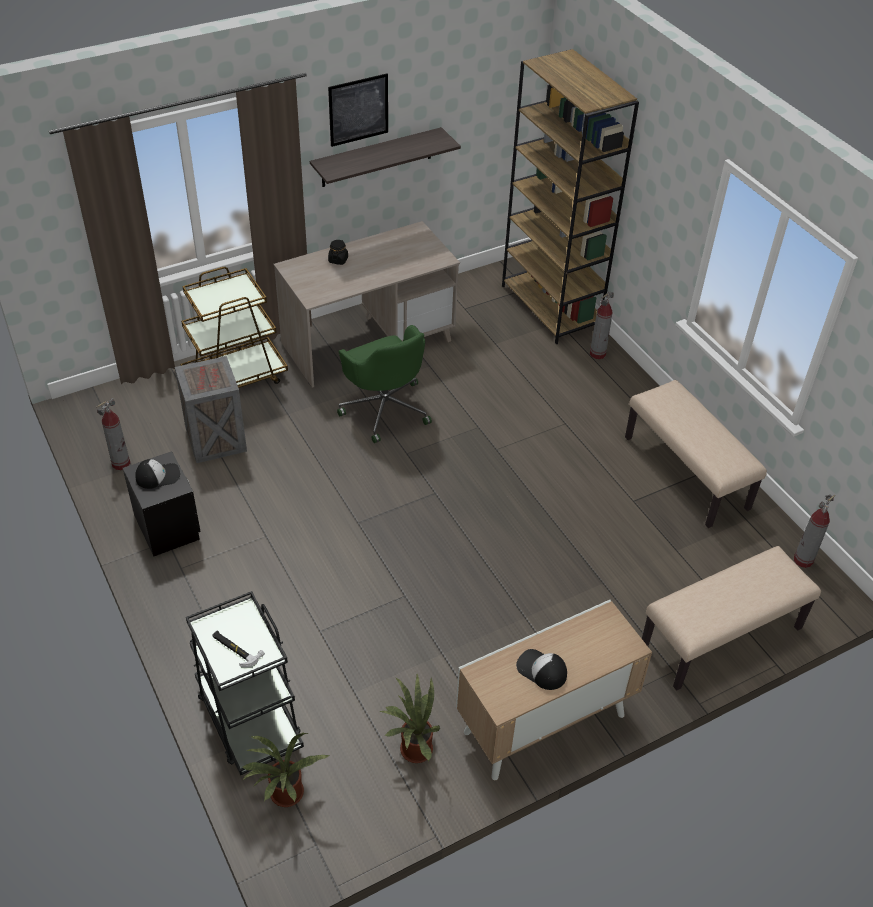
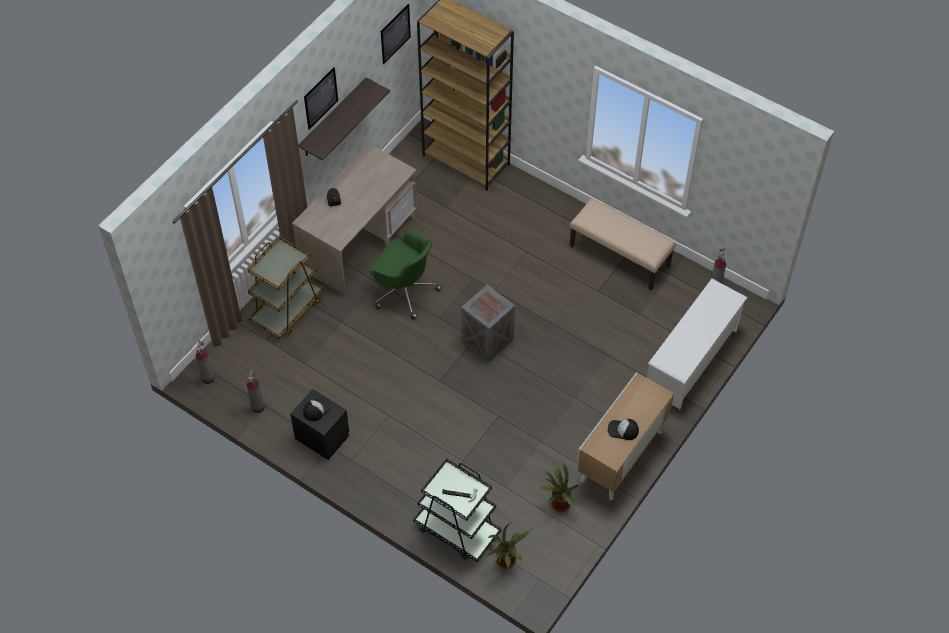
camera: 25 degrees left, 10 degrees up
(215, 441) = (308, 363): crate -> crate (487, 341)
(500, 90) = (395, 34): none -> picture
(597, 353) = (518, 187): fire extinguisher -> fire extinguisher (208, 378)
(721, 638) = (691, 360): beige bench -> white shoe rack

